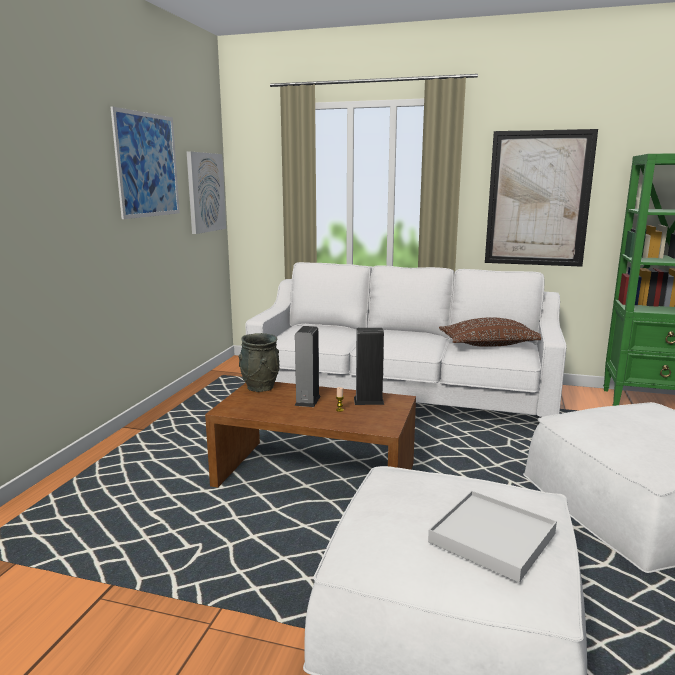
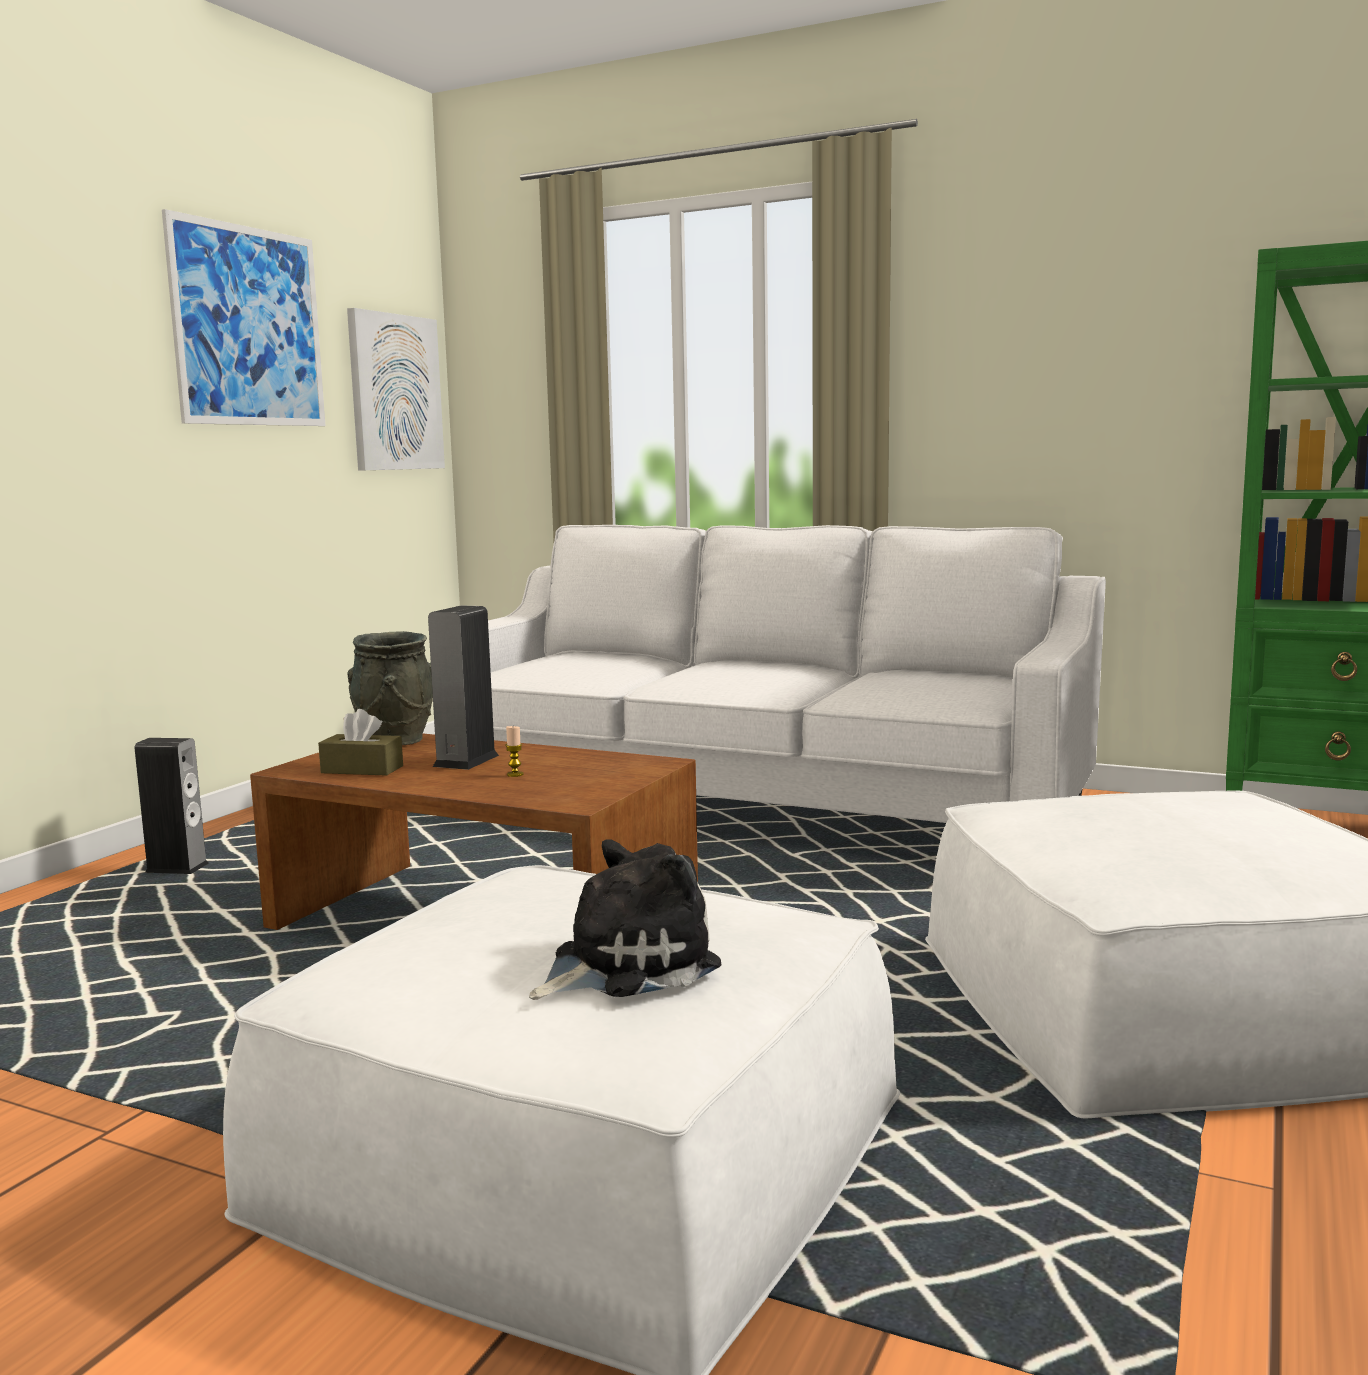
camera: 10 degrees right, 5 degrees down
(261, 409) = (362, 769): none -> brown tissue box
(368, 401) = (588, 763): speaker -> speaker (177, 869)
(490, 345) = (927, 682): brown pillow -> none
(491, 538) = (625, 965): white tray -> plush toy
(538, 199) = (1062, 377): picture -> none

